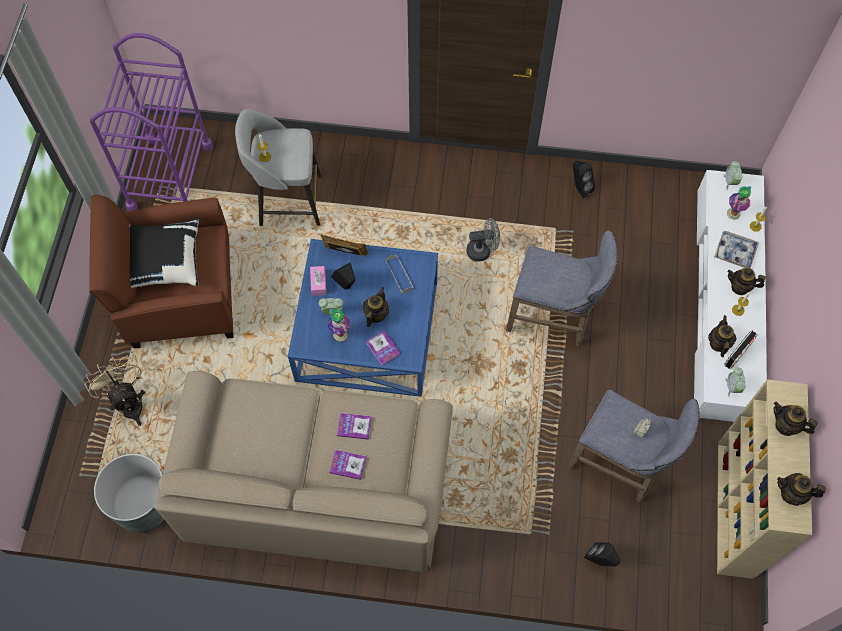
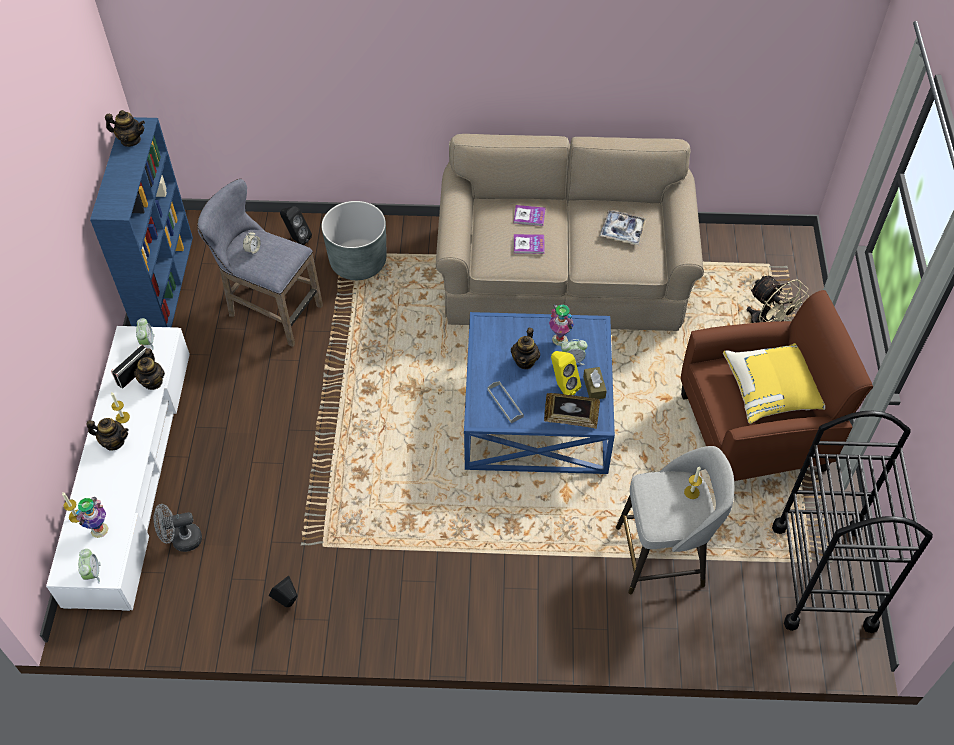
camera: 175 degrees right, 10 degrees down
(143, 503) = (718, 250): grey planter -> grey planter (358, 262)
(165, 261) = (772, 391): black pillow -> yellow pillow
(170, 176) = (823, 576): purple cart -> black cart
(318, 283) = (594, 387): pink tissue box -> brown tissue box
(346, 286) = (562, 386): black speaker -> yellow speaker
(383, 348) = (512, 329): book -> none
(482, 250) = (412, 511): grey fan -> grey fan (181, 540)
(554, 318) = (329, 440): grey stool -> none
(735, 252) = (109, 482): tray -> tray (622, 231)
(735, 510) = (164, 283): beige bookcase -> blue bookcase
(786, 426) = (121, 186): teapot -> none

